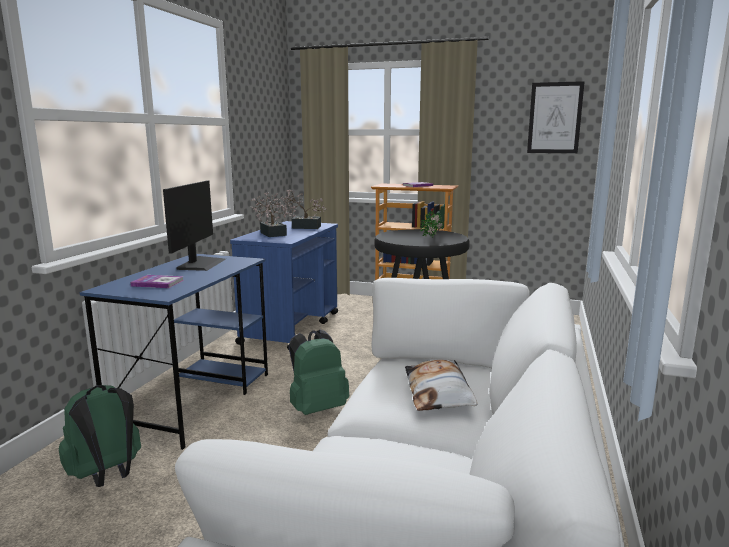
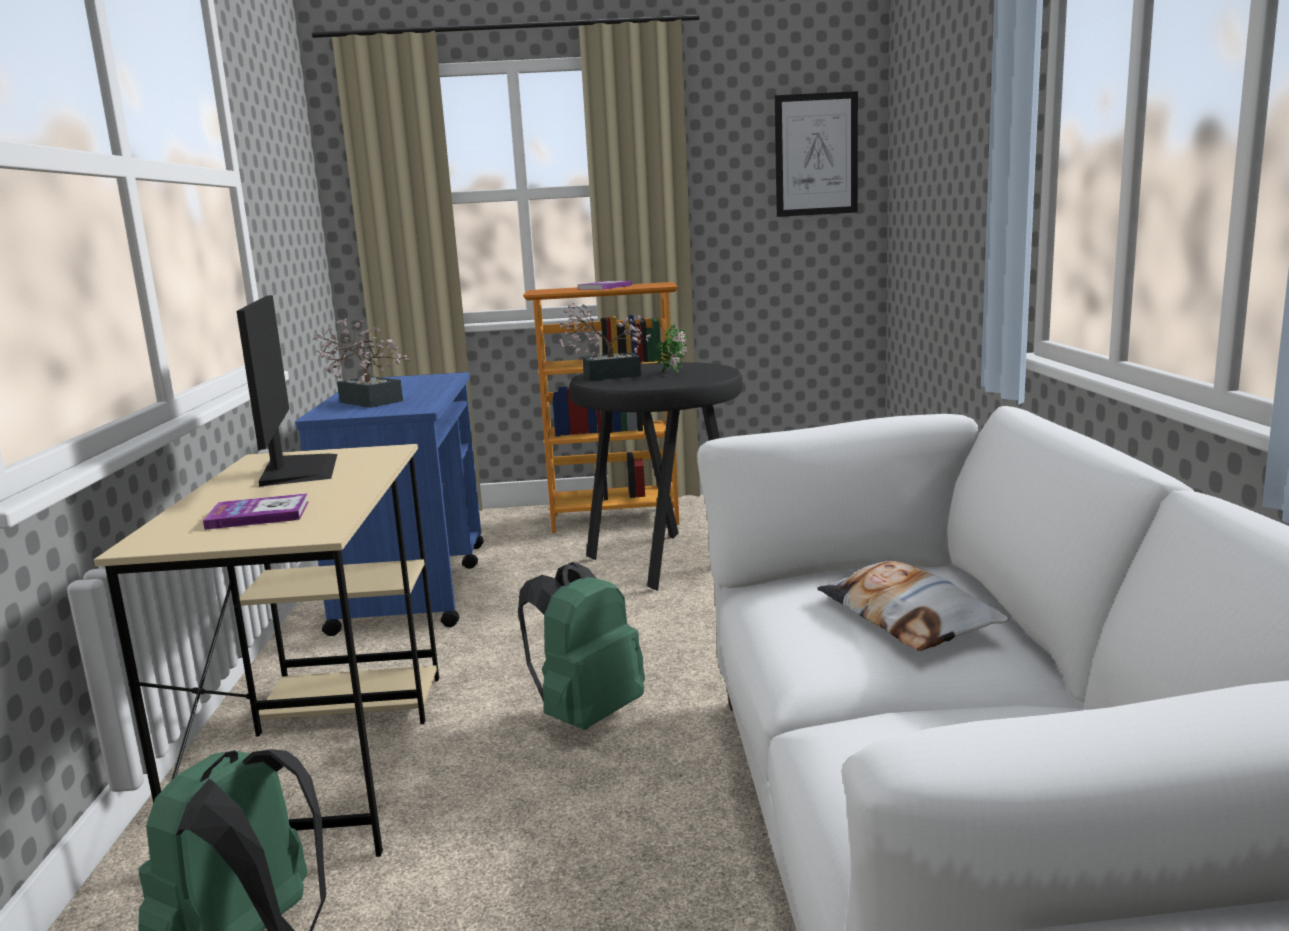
camera: 20 degrees left, 0 degrees up
(195, 400) = (326, 757): blue desk -> beige desk
(303, 227) = (411, 384): potted plant -> potted plant (604, 376)

